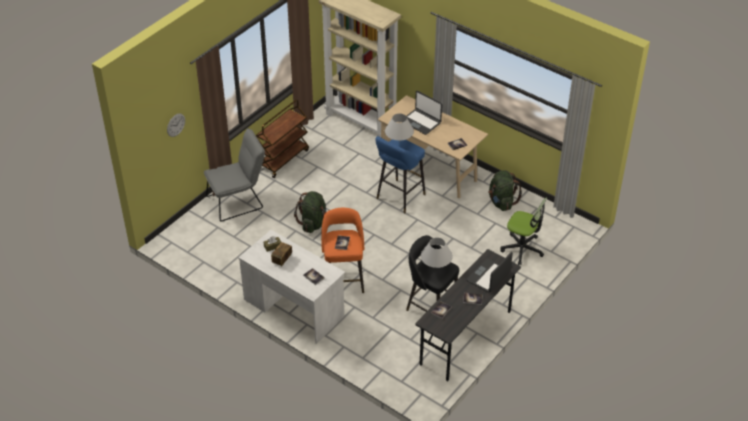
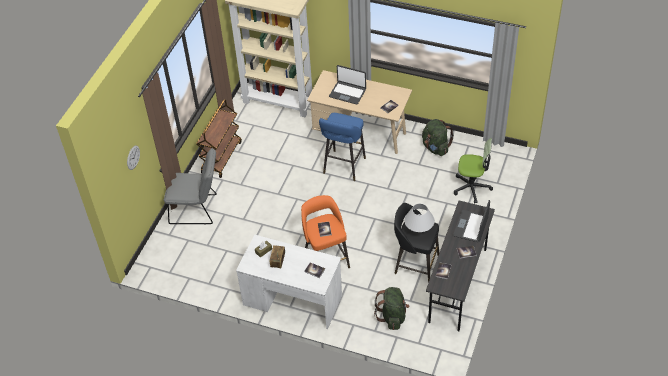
camera: 15 degrees left, 5 degrees up
(238, 201) = (197, 209): grey chair -> grey chair turned 45 degrees clockwise
(313, 223) = (275, 212): green backpack -> green backpack (392, 316)
(399, 143) = (337, 118): white table lamp -> none

